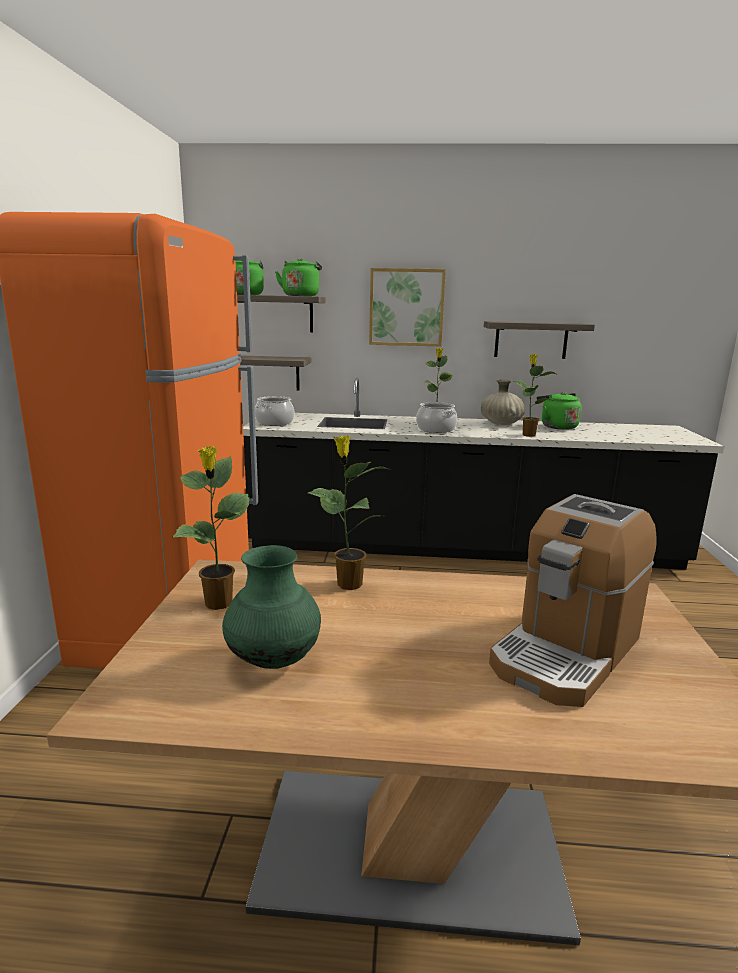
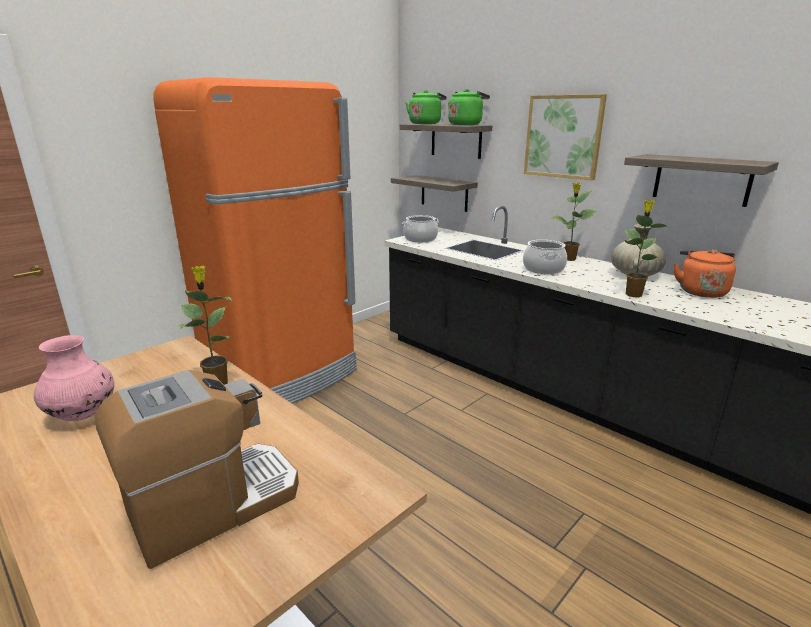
camera: 40 degrees right, 5 degrees up
(218, 604) = (137, 368): potted plant -> none
(274, 660) = (83, 415): green vase -> pink vase
(557, 427) = (700, 291): green kettle -> orange kettle
(566, 652) = (213, 504): coffee machine -> coffee machine turned 150 degrees clockwise

